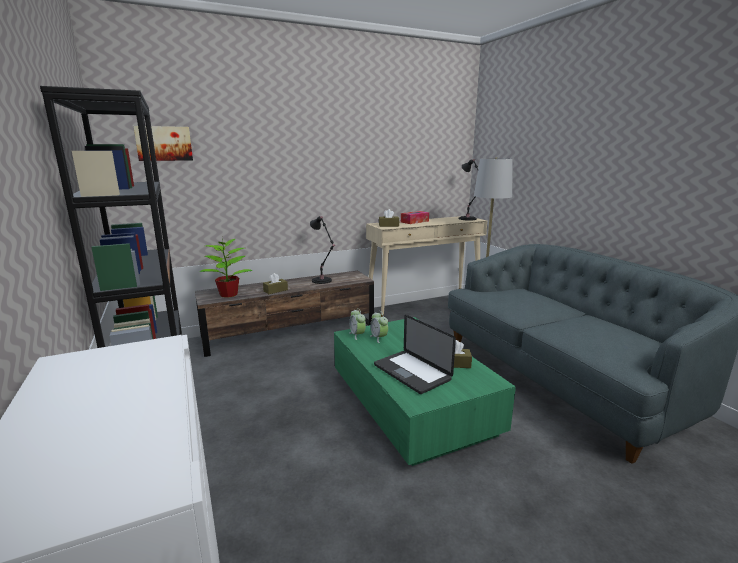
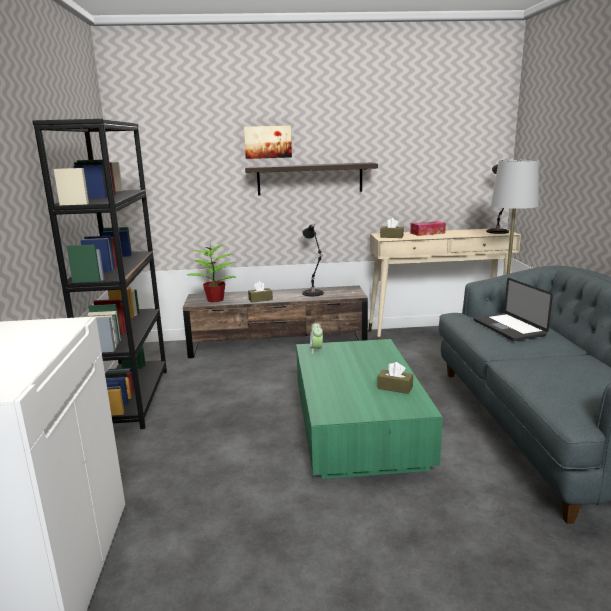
camera: 20 degrees right, 0 degrees up
(164, 143) = (165, 152): picture -> picture (268, 142)
(312, 174) = (310, 179): none -> shelf
(379, 338) = (336, 355): alarm clock -> none
(411, 372) = (343, 389): laptop -> laptop (508, 328)

